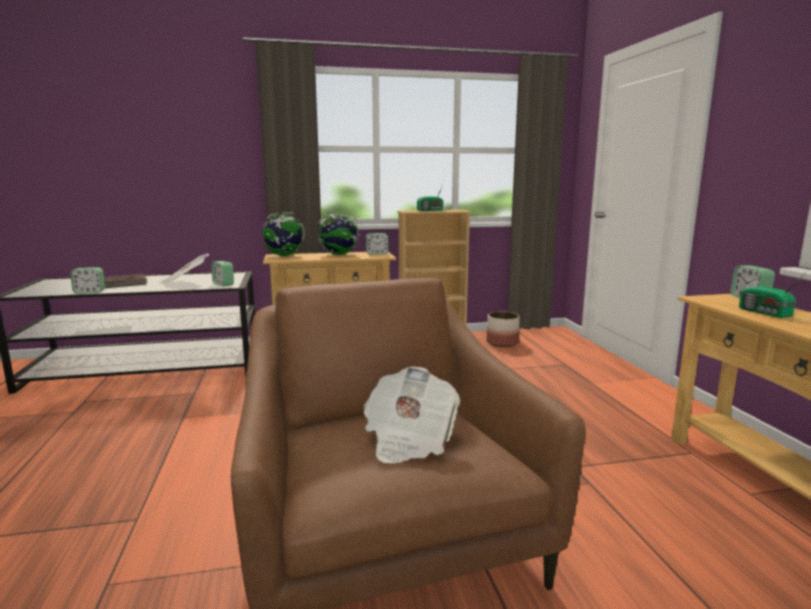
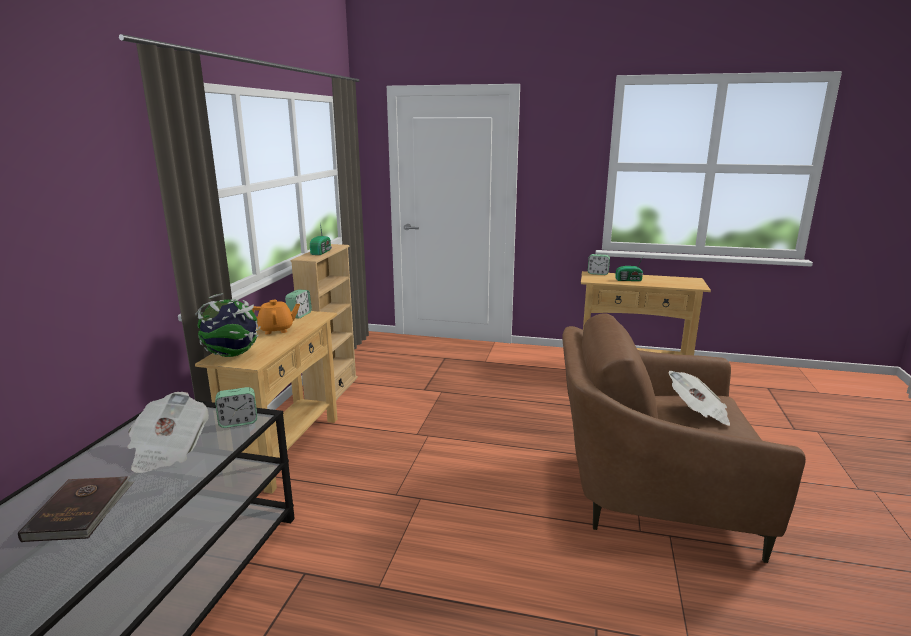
camera: 65 degrees left, 5 degrees up
(89, 292) = (109, 545): alarm clock -> none
(339, 254) = (276, 330): globe -> orange teapot
(502, 343) = (372, 363): planter -> none

